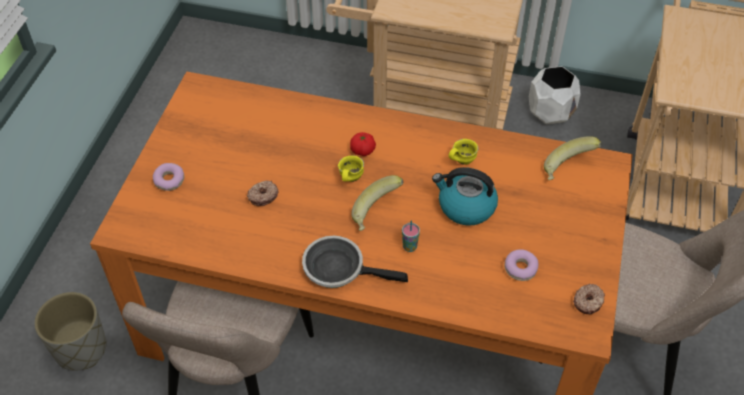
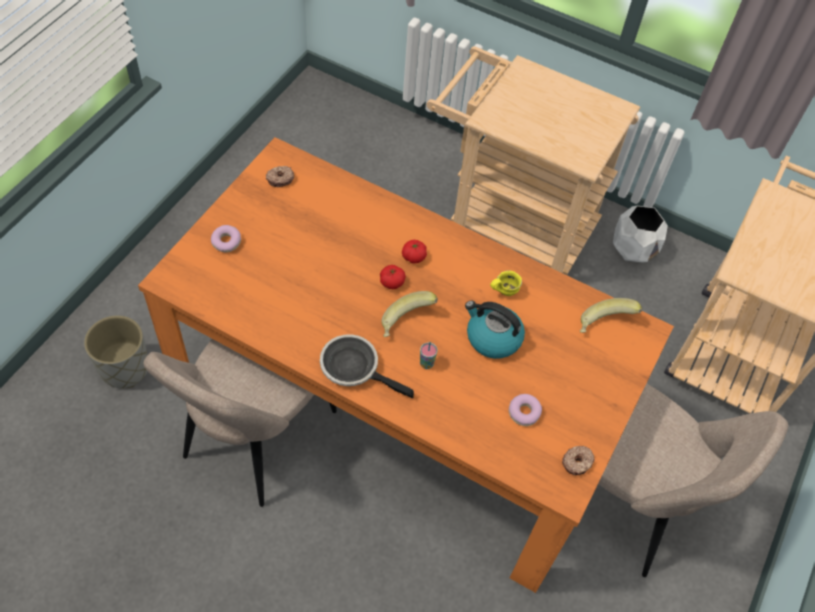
camera: 10 degrees right, 5 degrees up
(263, 196) = (306, 279): donut -> donut (280, 179)
(349, 179) = (392, 282): yellow mug -> tomato

